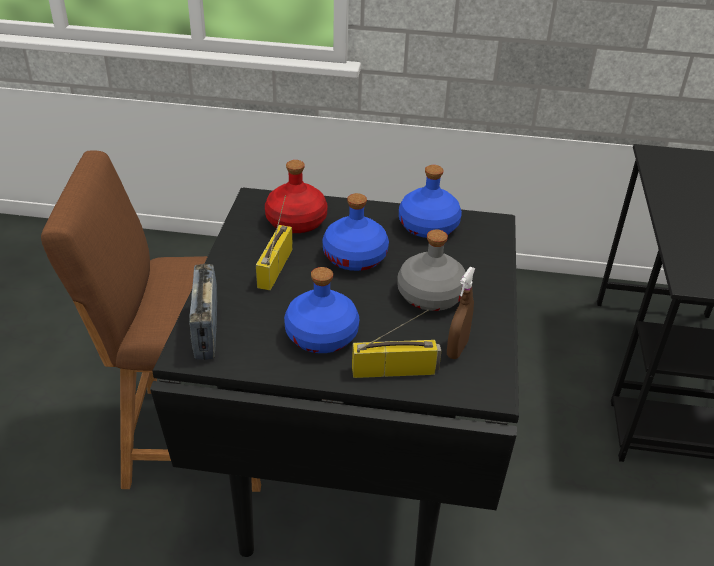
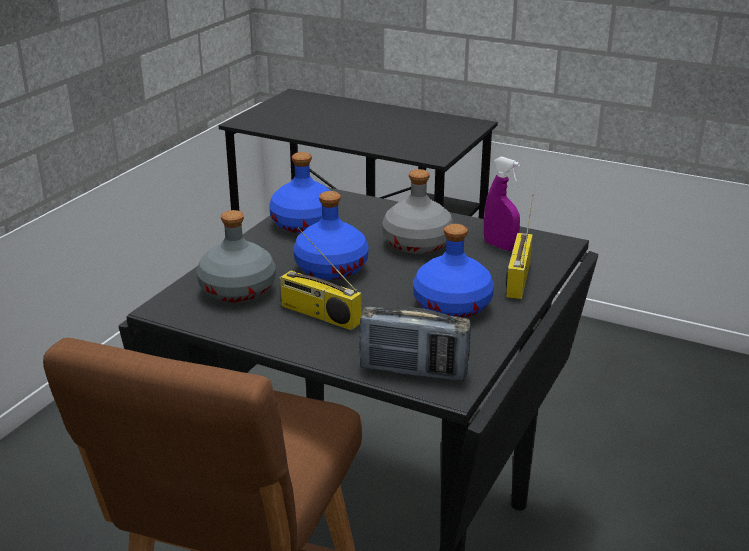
camera: 70 degrees left, 10 degrees down
(295, 222) = (238, 290): red bottle -> grey bottle
(457, 349) = (500, 246): brown spray bottle -> purple spray bottle

